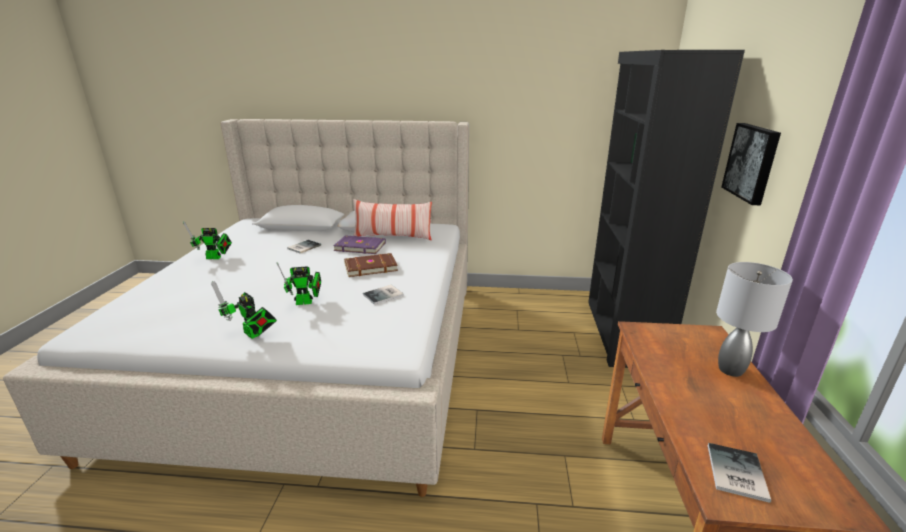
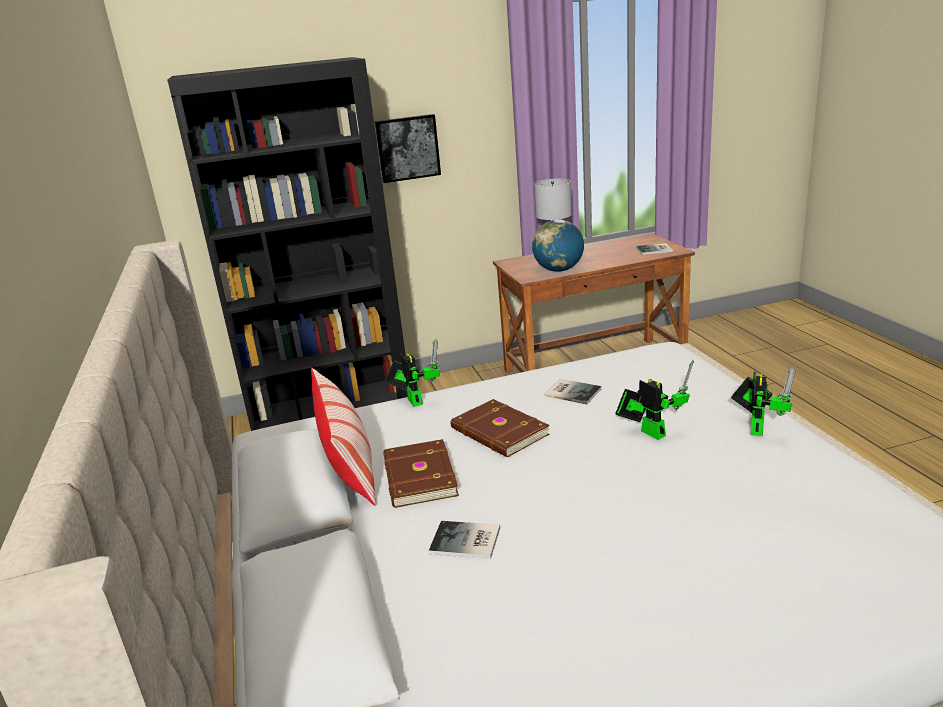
camera: 110 degrees left, 0 degrees up
(216, 258) = (621, 641): toy robot -> toy robot (414, 400)
(360, 246) = (418, 477): purple book -> brown book
(657, 353) = (559, 270): none -> globe

